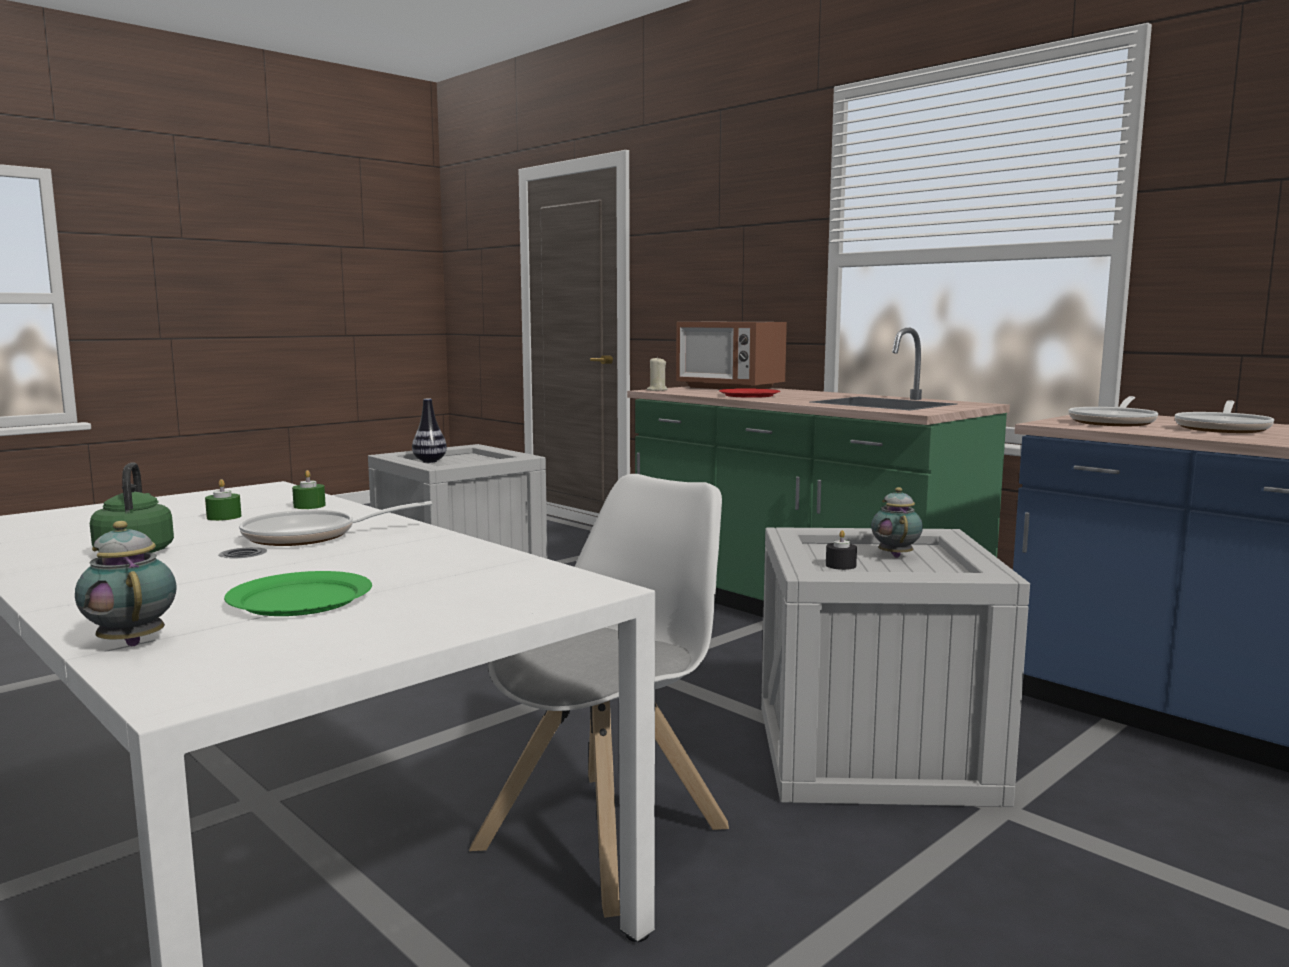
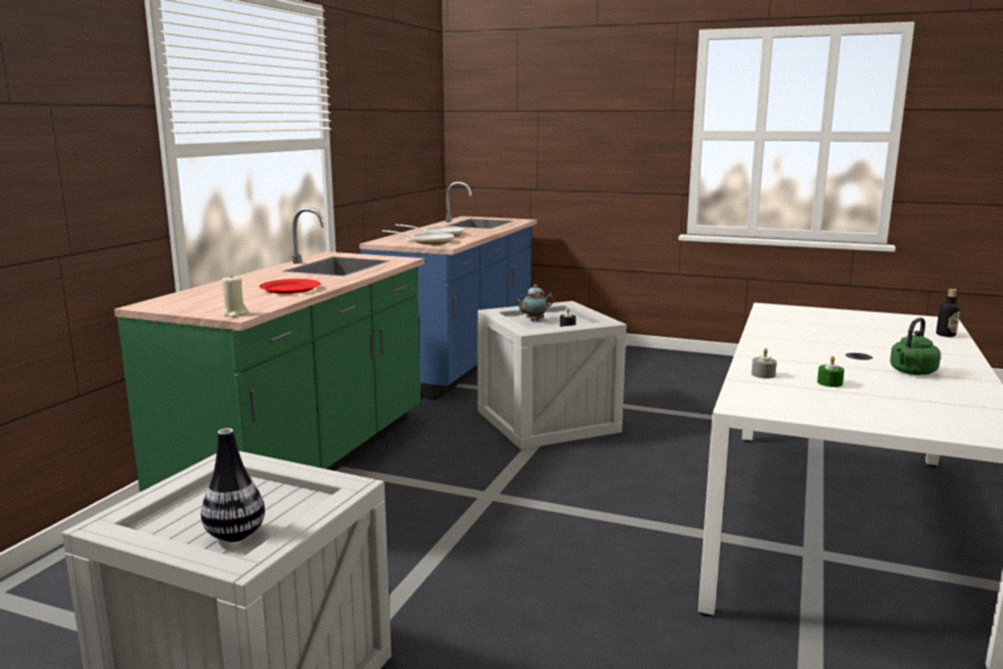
camera: 115 degrees left, 5 degrees up
(132, 641) = (945, 335): teapot -> bottle
(300, 600) = (871, 330): green plate -> none
(309, 506) = (763, 374): green candle -> grey candle
(310, 536) = (812, 352): frying pan -> none
(608, 834) = (697, 458): chair -> none
(729, 388) = (189, 299): microwave -> none

